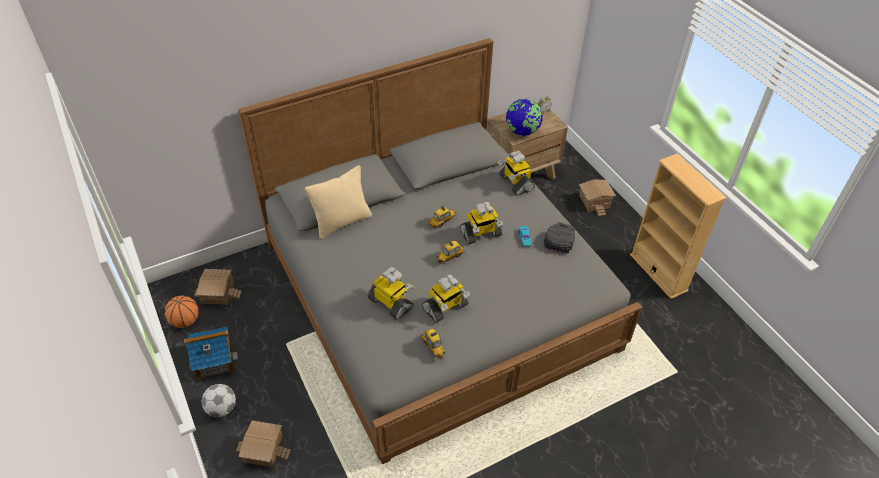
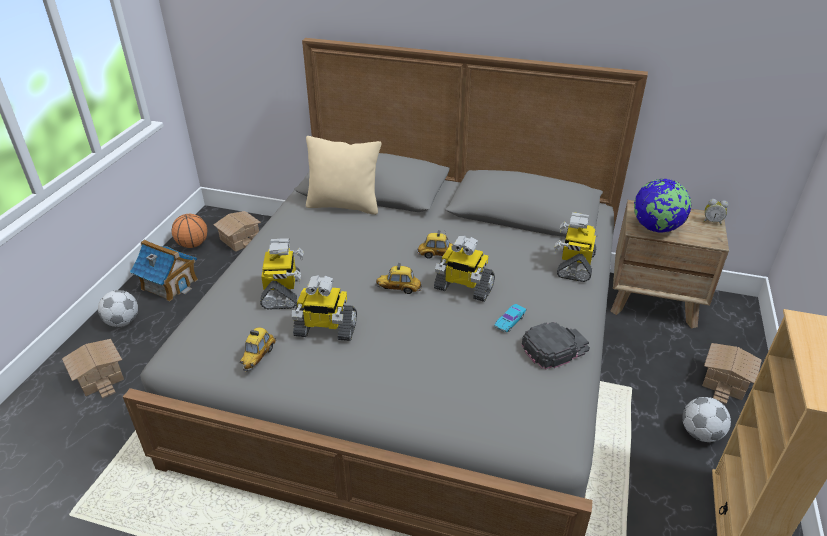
camera: 45 degrees right, 10 degrees down
(609, 238) = (700, 433): none -> football

